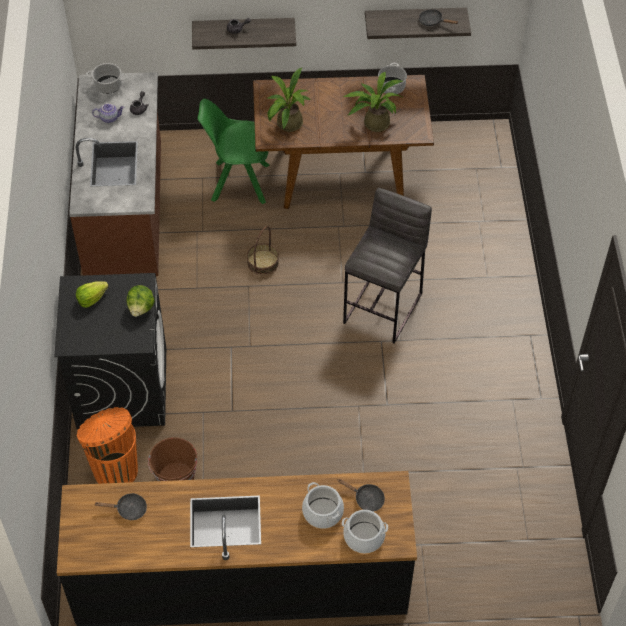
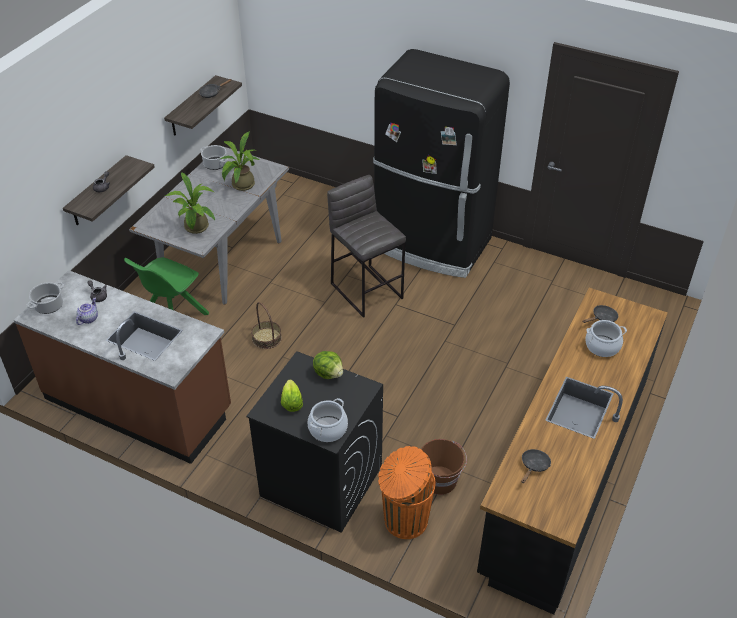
camera: 60 degrees left, 10 degrees down
(340, 174) = (221, 261): brown dining table -> grey dining table
(364, 537) = (636, 332): cooking pot -> cooking pot (328, 429)
(497, 330) = (431, 244): none -> black fridge

